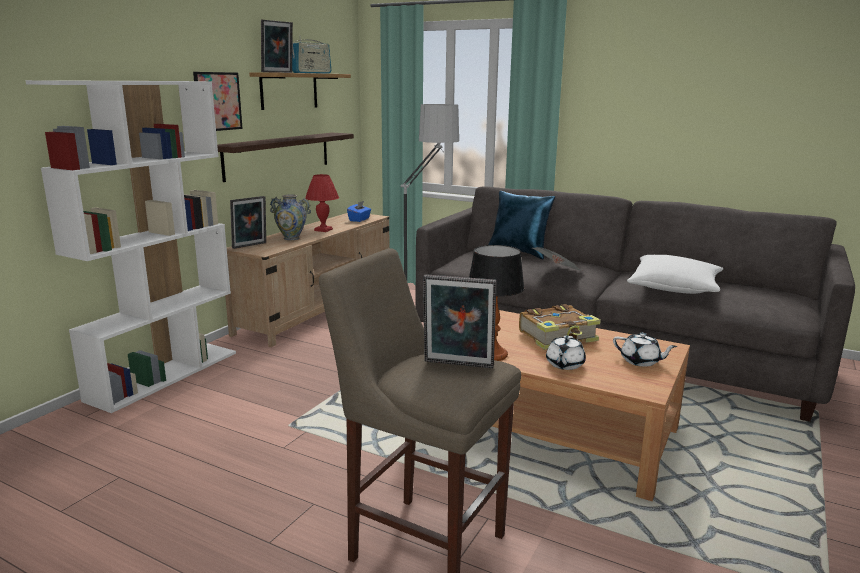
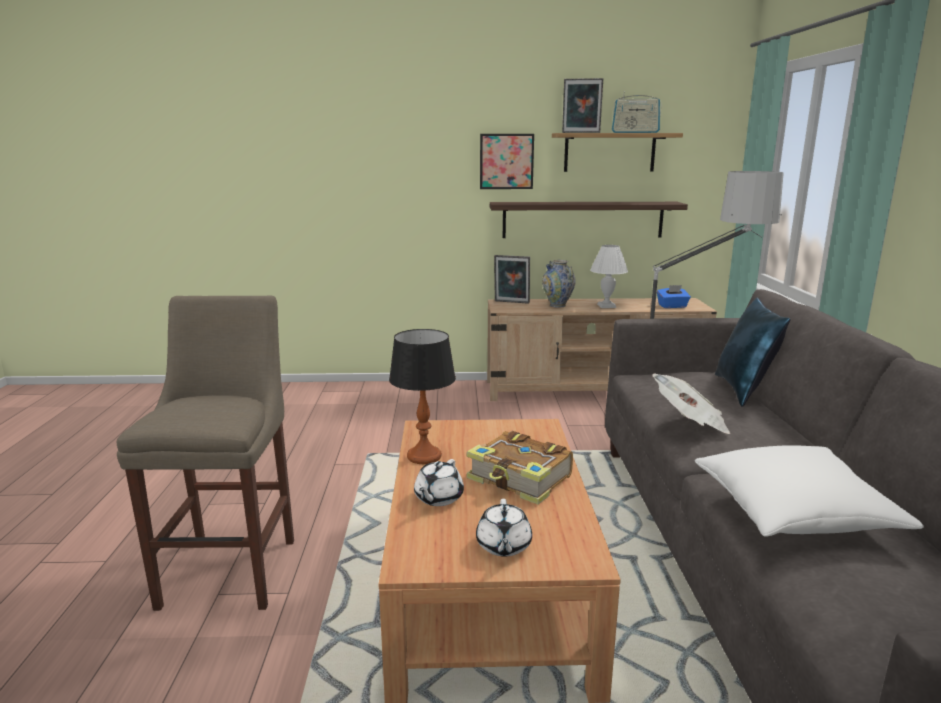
camera: 60 degrees right, 0 degrees up
(165, 375) = (399, 388): white bookcase -> none
(323, 230) = (606, 306): red table lamp -> white table lamp
(458, 365) = (217, 410): picture frame -> none
(564, 365) = (438, 498): white teapot -> white teapot turned 60 degrees counterclockwise

